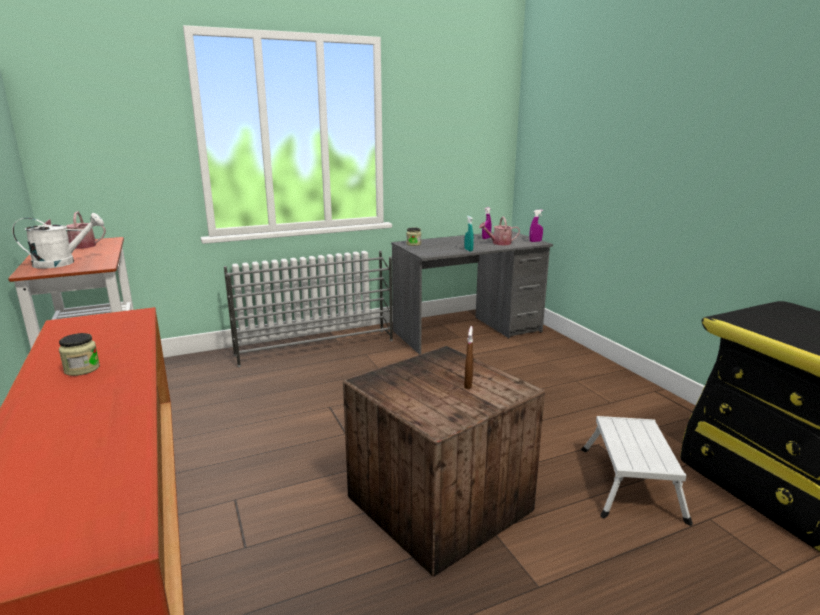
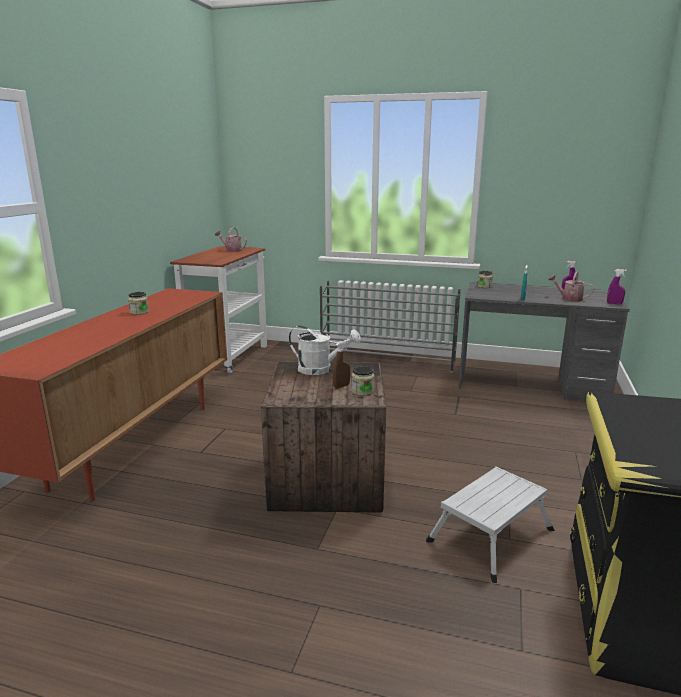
camera: 40 degrees right, 0 degrees up
(62, 263) = (205, 258): white watering can -> white watering can (321, 369)
(497, 382) = (362, 391): none -> jar

